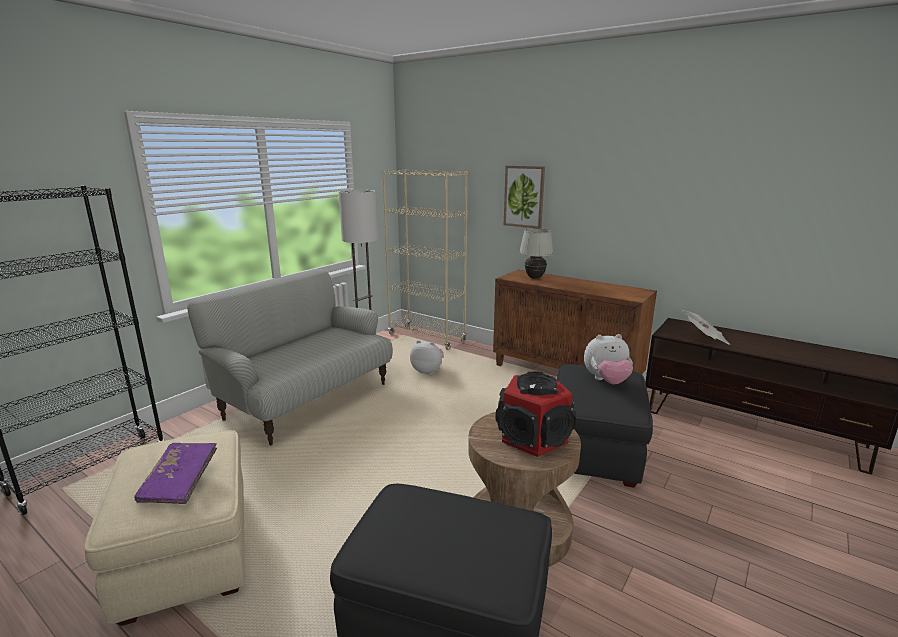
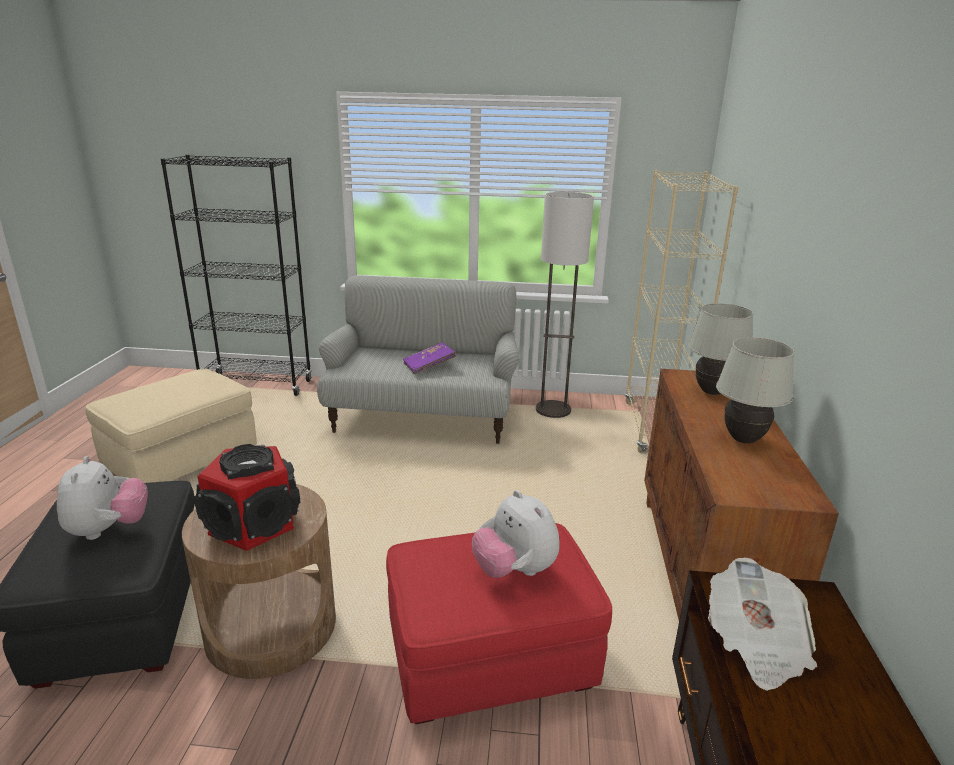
camera: 60 degrees right, 5 degrees up
(180, 483) = (155, 399): purple book -> purple book (429, 366)
(427, 371) = (563, 459): plush toy -> plush toy (108, 529)
(524, 196) = (773, 247): picture -> none
(588, 285) = (743, 439): none -> white table lamp
(594, 449) = (492, 659): black ottoman -> red ottoman

